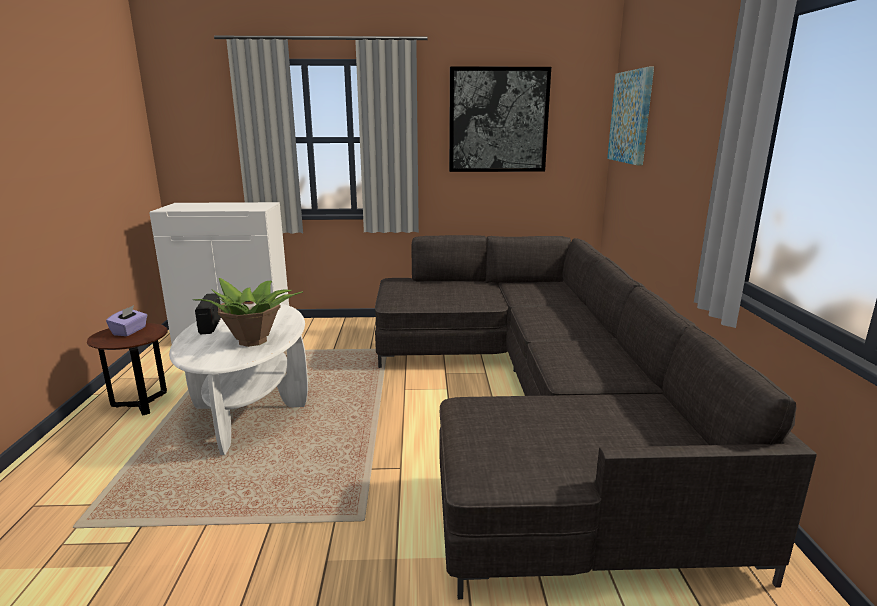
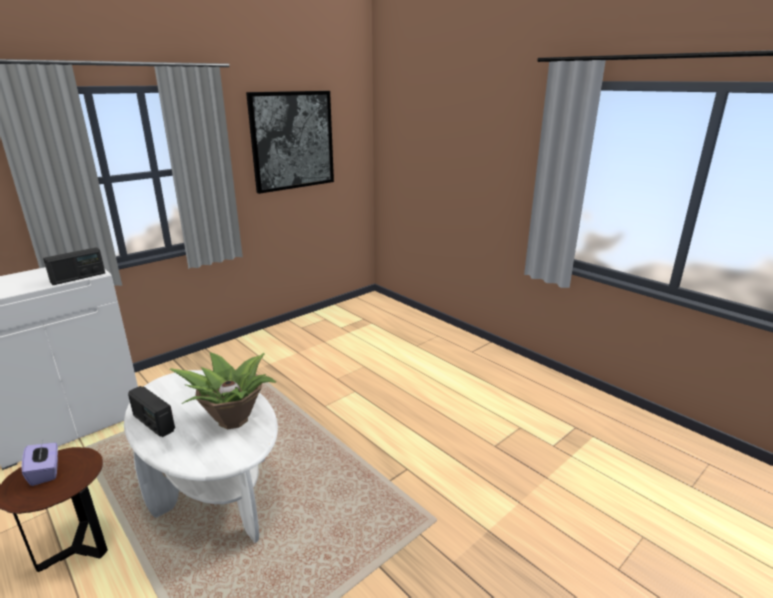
camera: 40 degrees left, 5 degrees up
(244, 209) = (78, 278): none -> radio
(534, 401) = (423, 375): grey sofa -> none
(631, 117) = (403, 134): picture -> none

